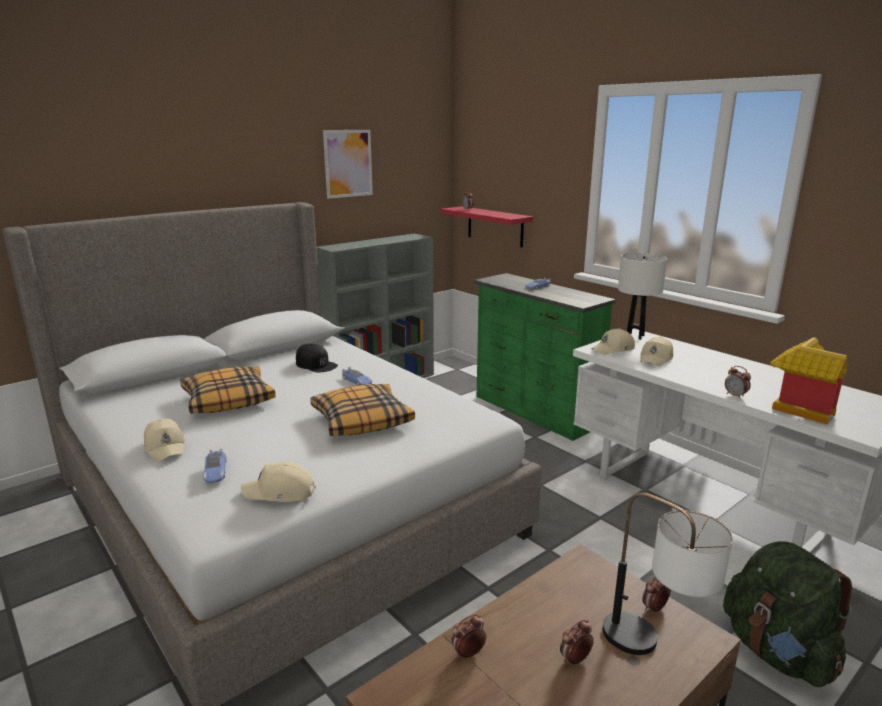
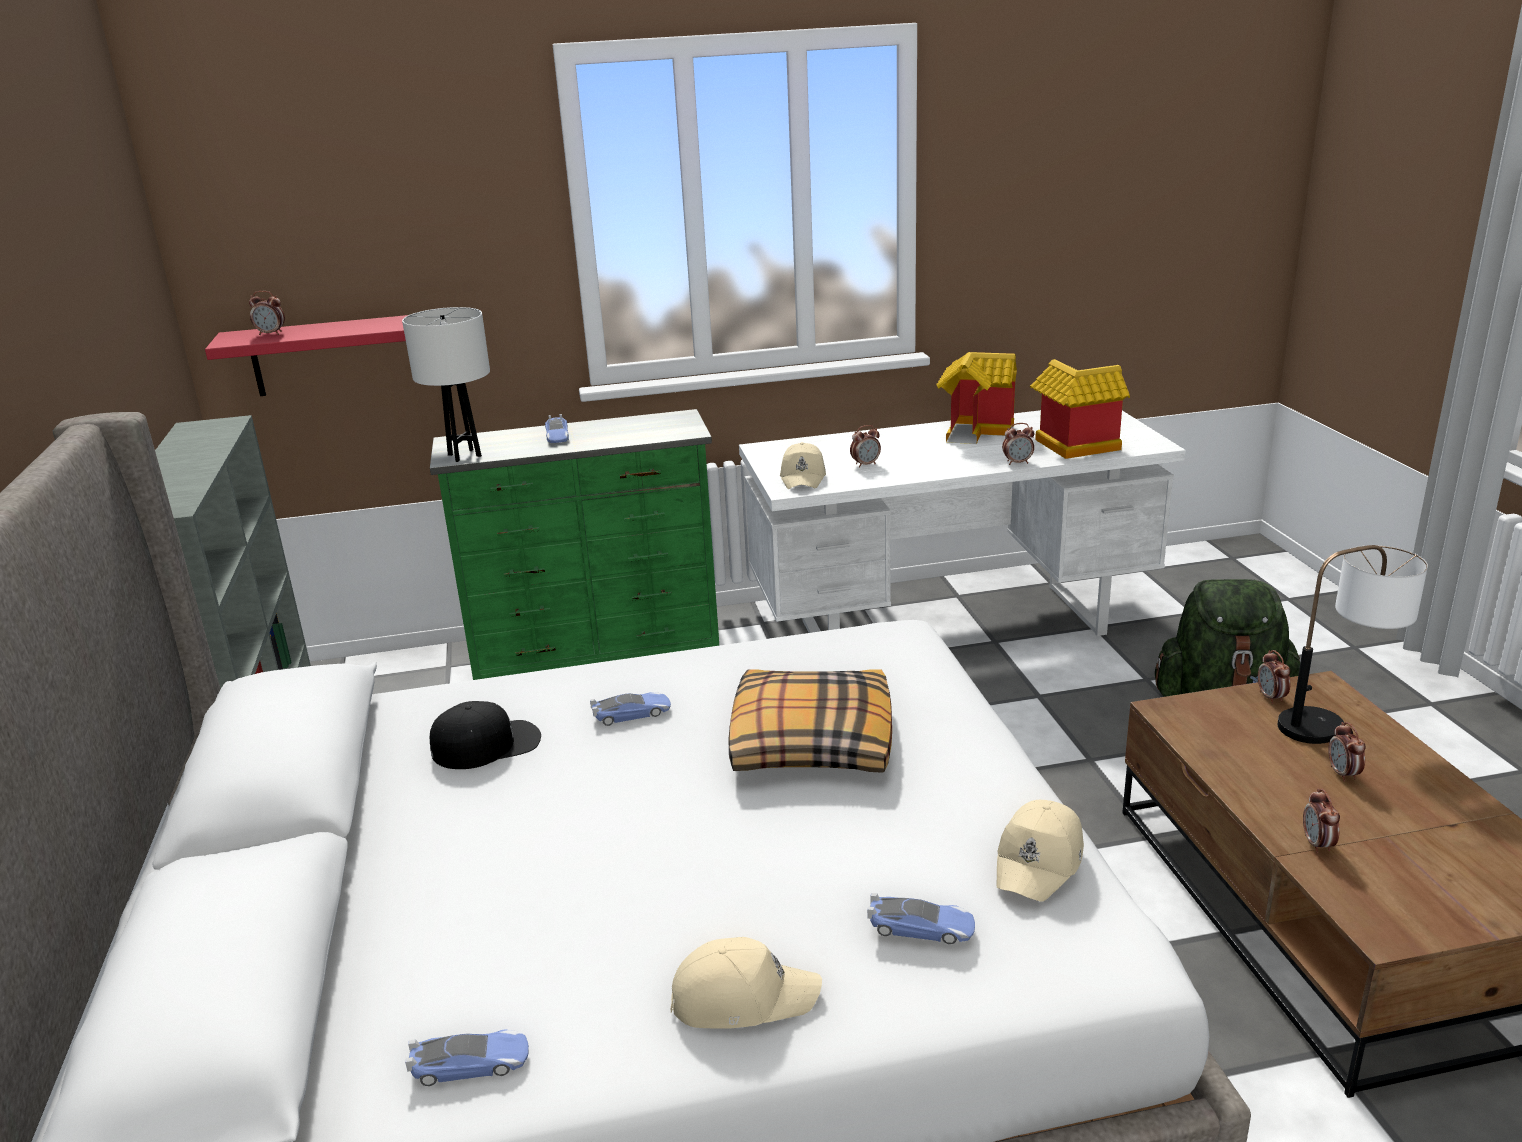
camera: 60 degrees left, 5 degrees up
(126, 412) = (471, 1064): none -> toy car
(228, 400) = (565, 884): pillow -> none
(348, 163) = (67, 287): picture -> none
(635, 336) = (771, 452): white table lamp -> white table lamp (464, 455)
(656, 358) = (865, 464): beige cap -> alarm clock
(767, 375) = (976, 431): none -> toy house

